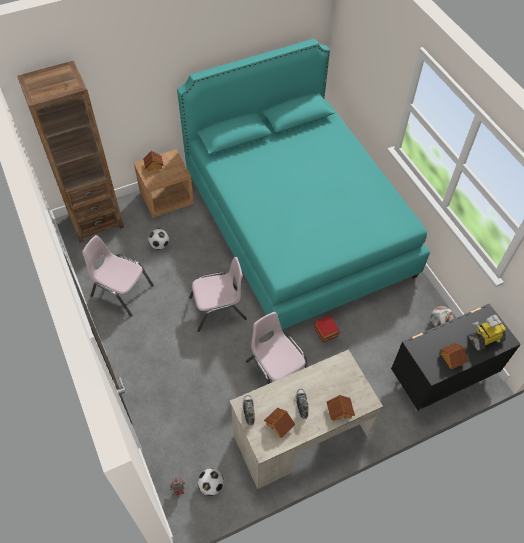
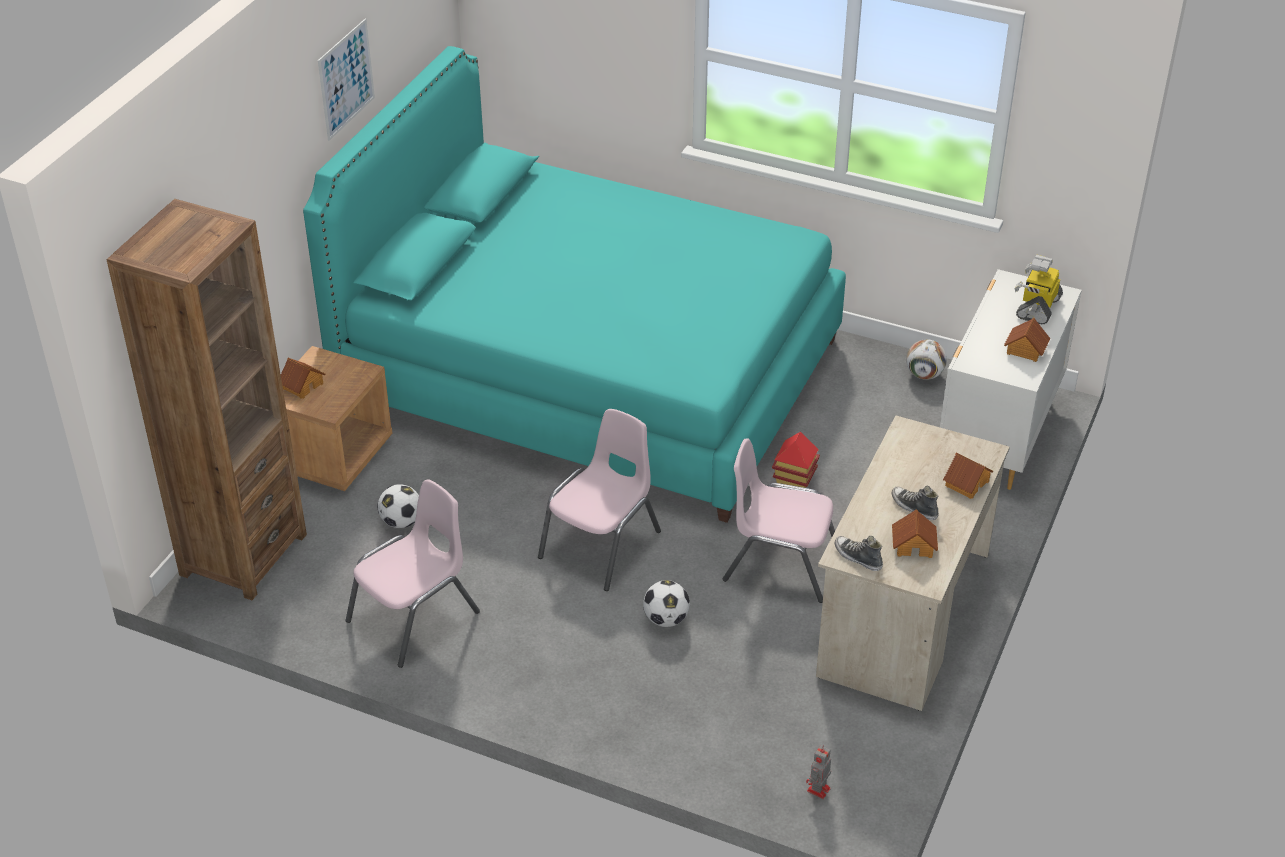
camera: 40 degrees left, 15 degrees down
(122, 291) = (415, 617): pink chair -> pink chair turned 150 degrees clockwise
(211, 485) = (856, 752): football -> football (666, 619)
(226, 35) = (346, 79): none -> picture
(440, 378) = (997, 436): black dresser -> white dresser

